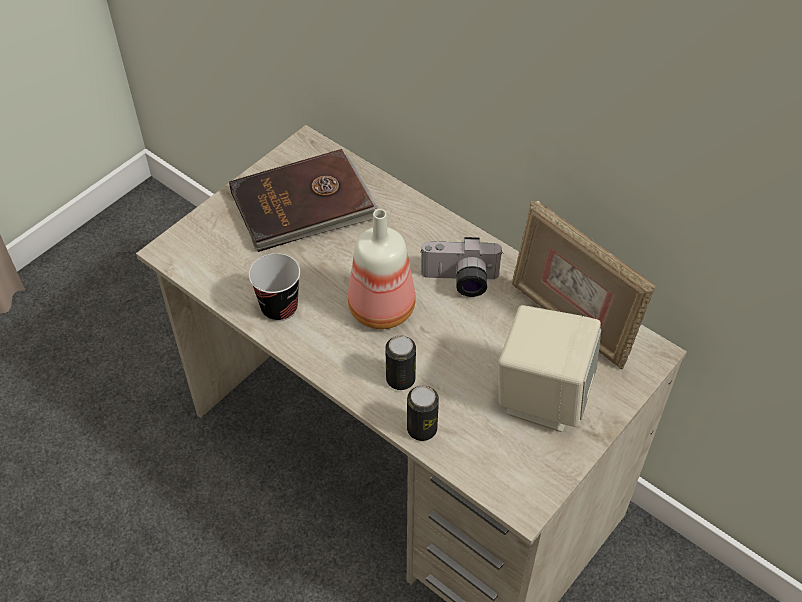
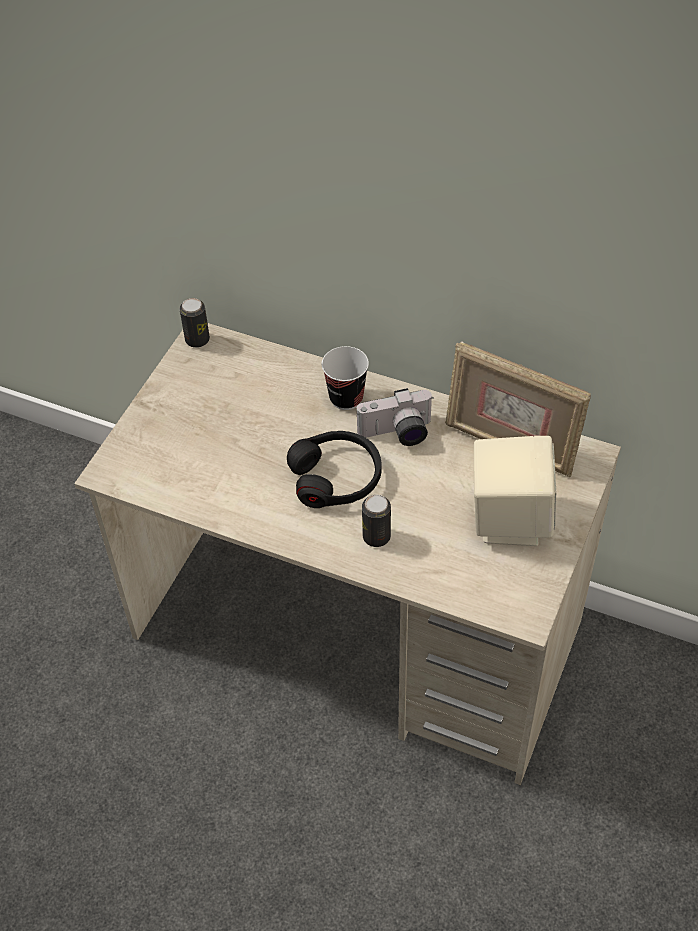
camera: 15 degrees left, 0 degrees up
(279, 308) = (237, 500): cup -> cup (346, 398)
(304, 205) = (221, 397): brown book -> none
(383, 310) = (336, 477): bottle -> black headphones
(422, 429) = (412, 576): can -> can (197, 340)

